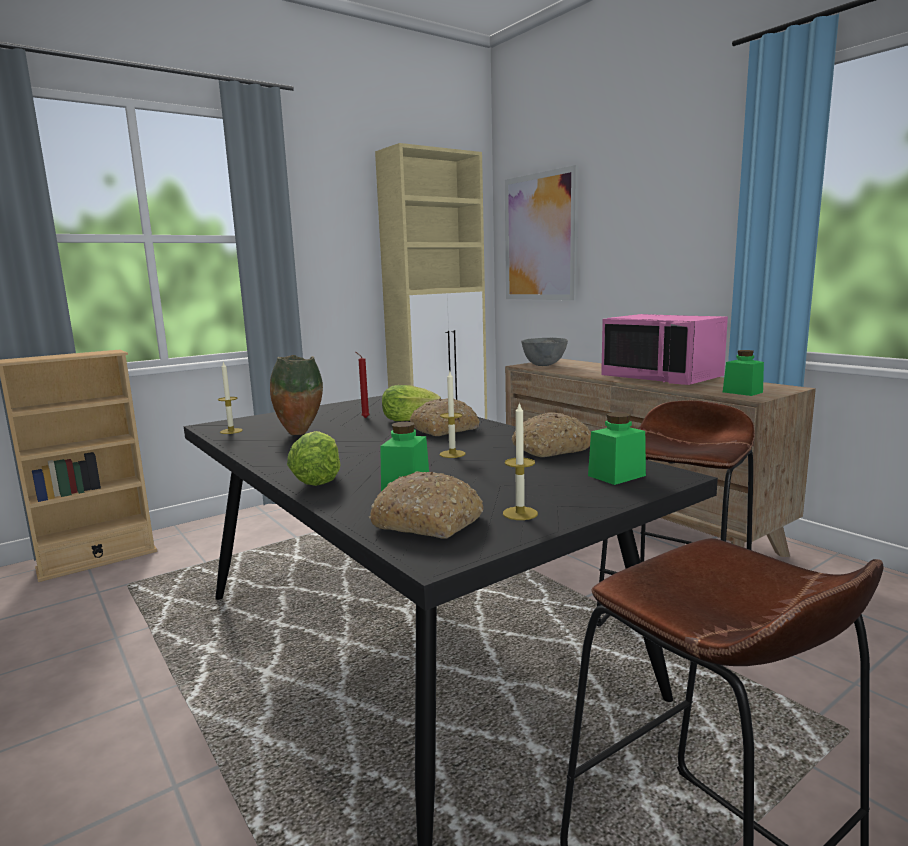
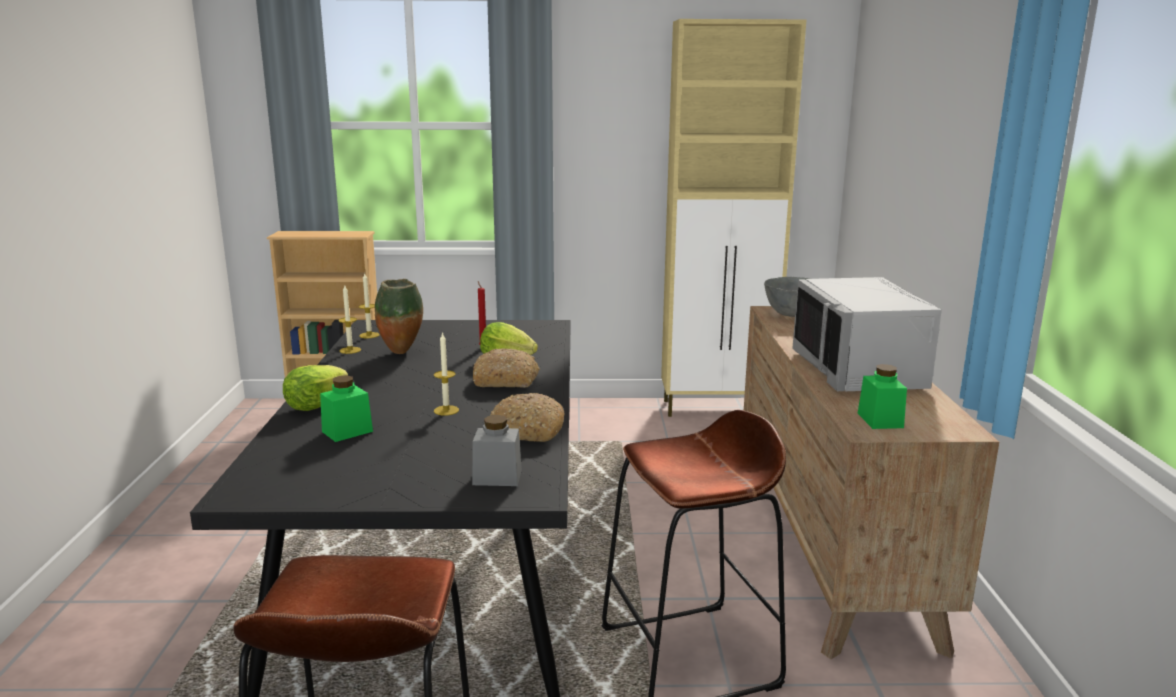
camera: 35 degrees right, 5 degrees up
(429, 522) = (290, 468): bread -> none
(520, 513) = (351, 484): candle -> candle (350, 350)
(540, 237) = (876, 135): picture -> none
(616, 475) = (497, 477): green jar -> grey jar
(662, 378) = (859, 371): pink microwave -> grey microwave

